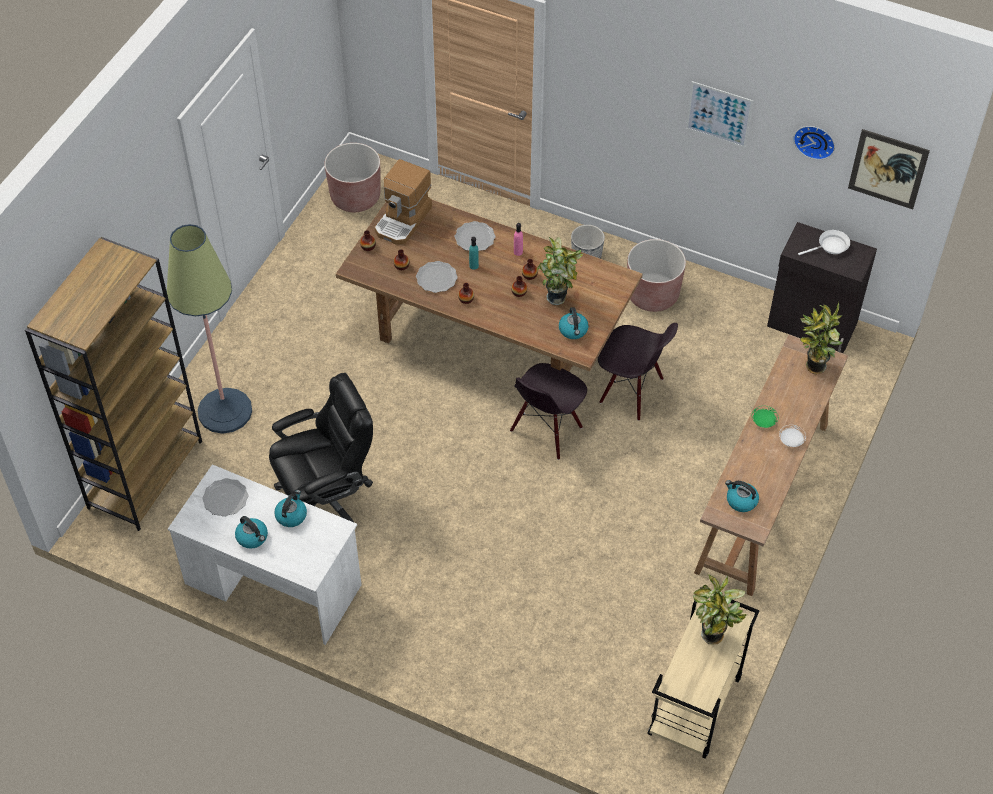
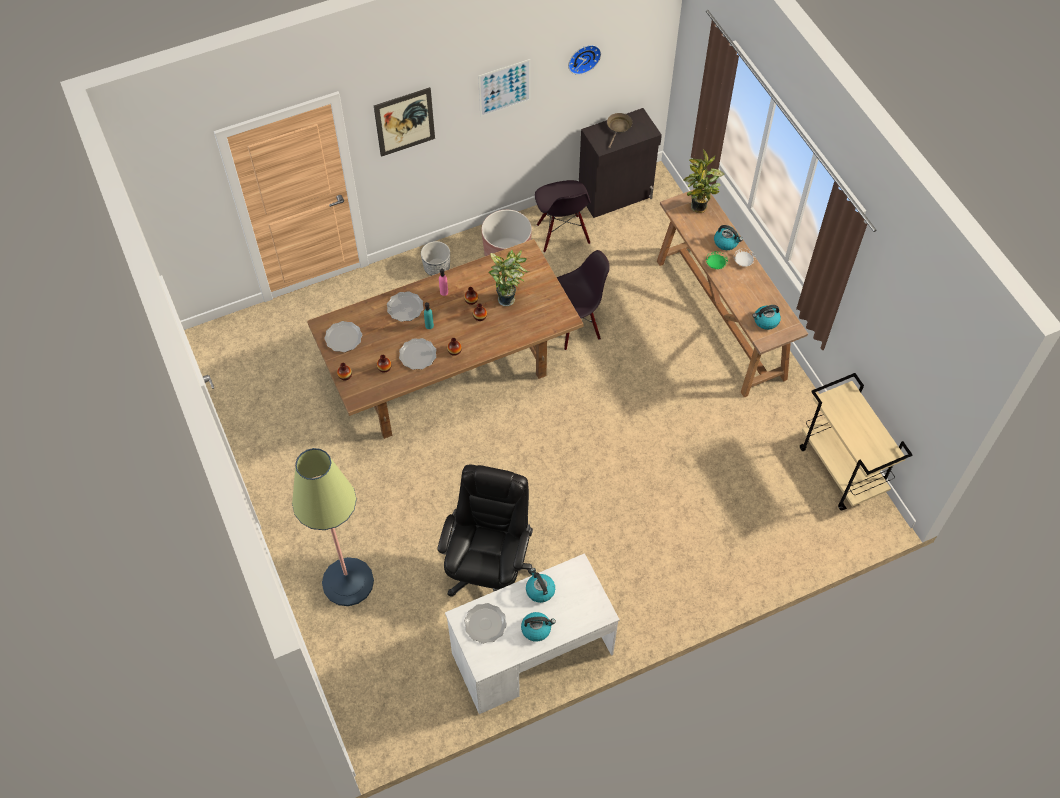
camera: 50 degrees left, 5 degrees up
(145, 473) = (353, 675): brown bookcase -> none
(355, 197) = (237, 362): brown planter -> none
(403, 220) = (343, 337): coffee machine -> plate
(547, 430) = (558, 395): black chair -> black chair (562, 234)
(573, 330) = (543, 310): kettle -> kettle (726, 242)
(713, 638) = (849, 413): potted plant -> none
(830, 246) = (618, 128): white frying pan -> brown frying pan
(888, 169) = (640, 43): picture -> picture (404, 122)

